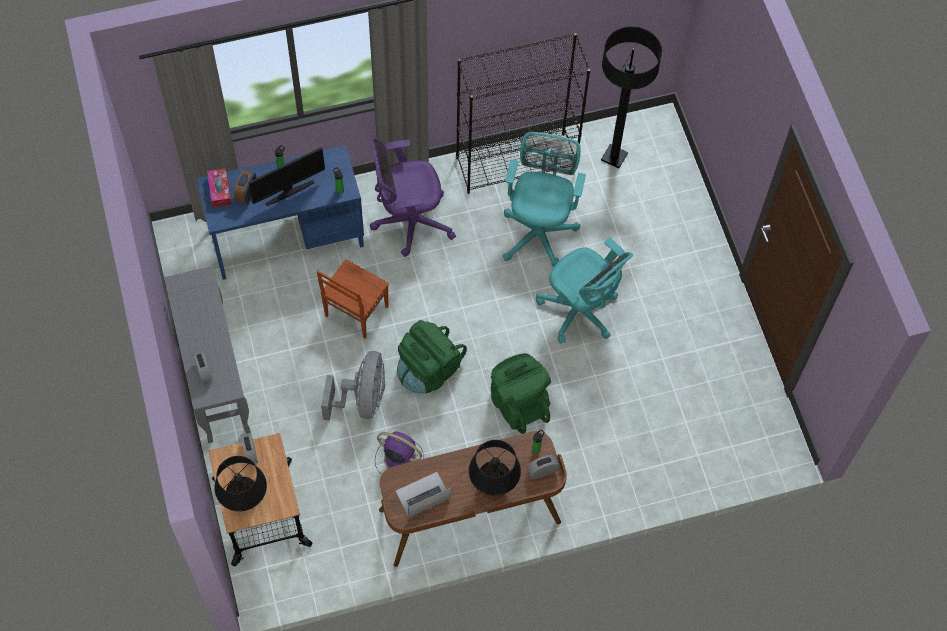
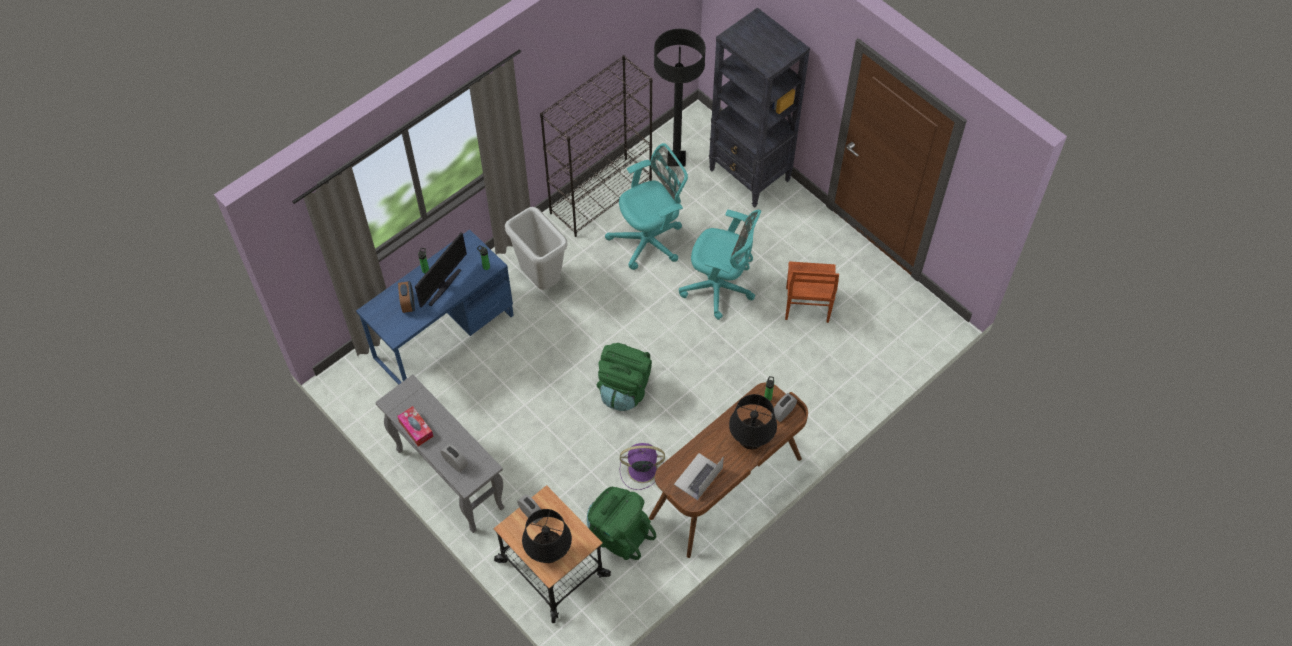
camera: 25 degrees left, 5 degrees down
(219, 190) = (382, 311): tissue box -> tissue box (416, 429)
(355, 311) = (536, 370): brown chair -> brown chair (806, 305)
(362, 399) = (583, 437): grey fan -> none
(409, 222) = (540, 279): purple office chair -> grey trash can
(518, 402) = (712, 380): green backpack -> green backpack (618, 534)
(539, 230) = (650, 240): turquoise office chair -> turquoise office chair turned 75 degrees clockwise
(679, 207) = (750, 175): none -> black bookcase

